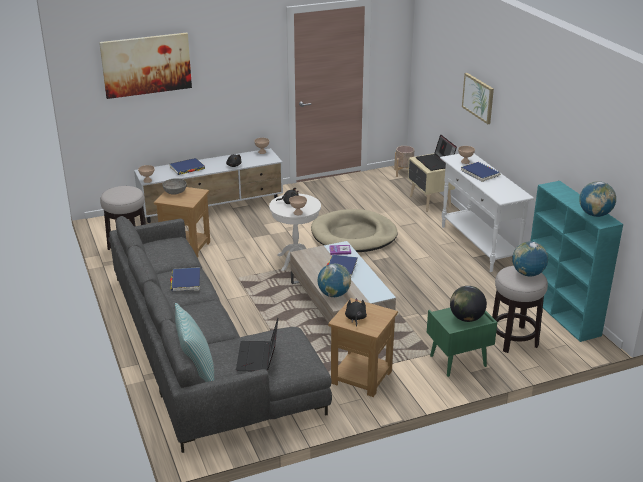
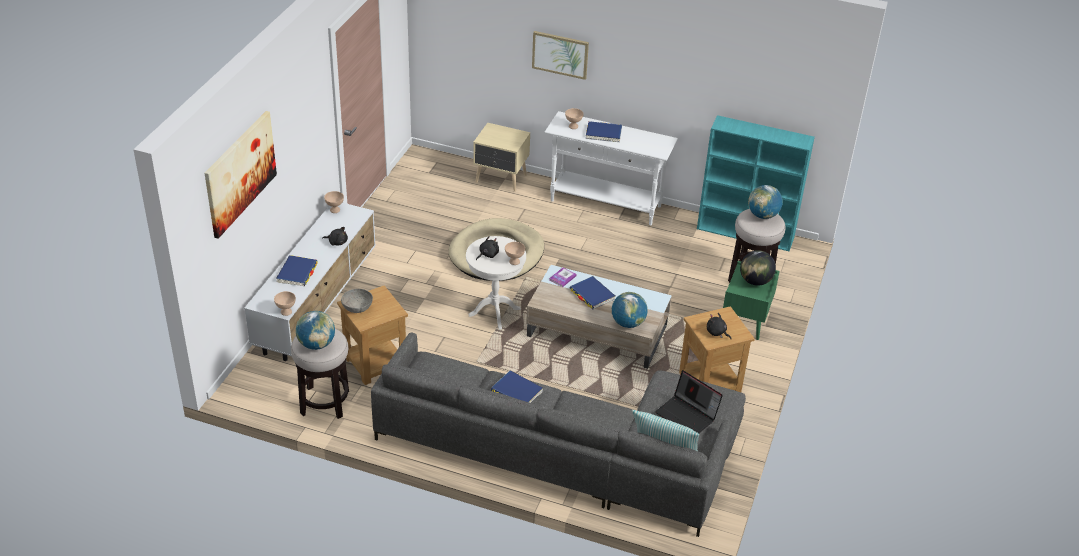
camera: 50 degrees left, 10 degrees up
(404, 173) = (428, 157): beige planter -> none
(435, 162) = (505, 135): laptop -> none
(595, 214) = (787, 137): globe -> globe (316, 344)

